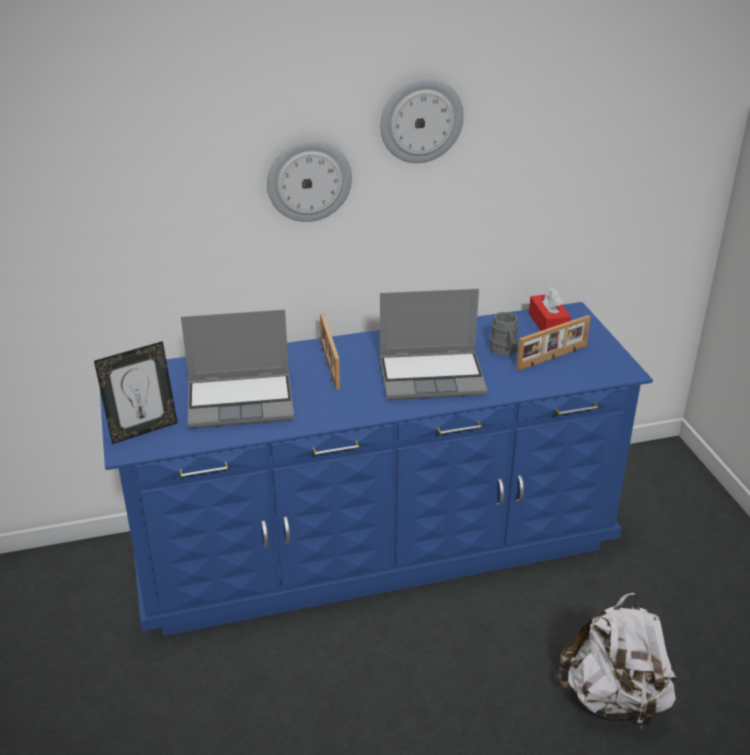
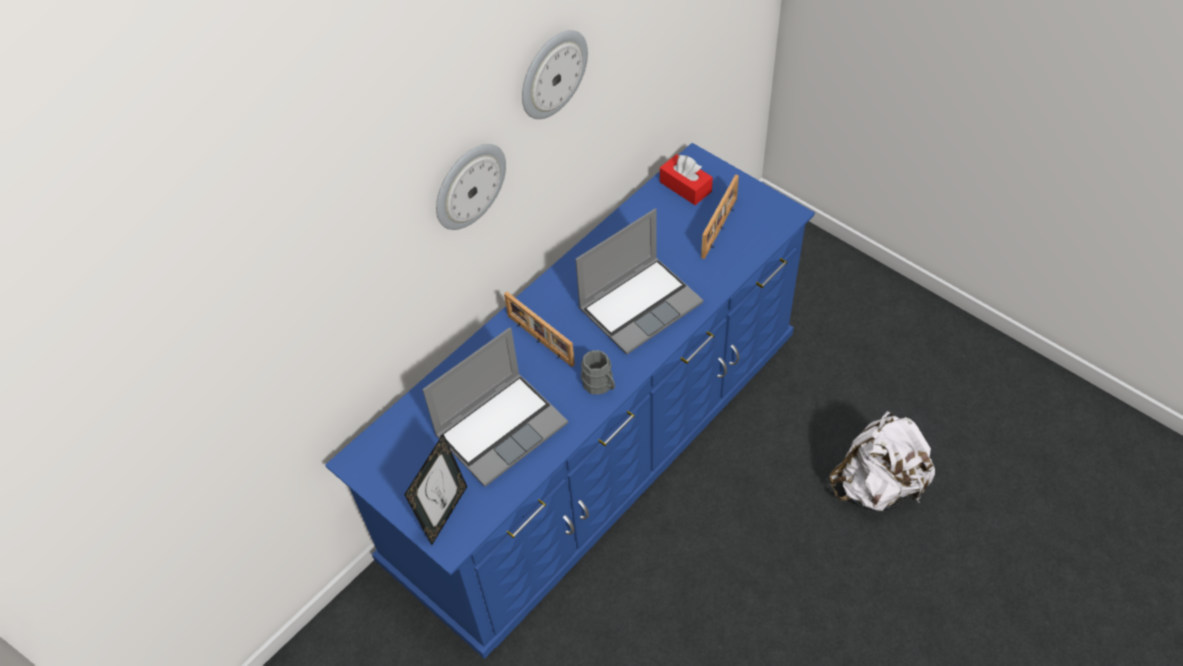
camera: 30 degrees left, 20 degrees up
(504, 351) = (674, 241): grey mug -> grey mug (600, 385)

